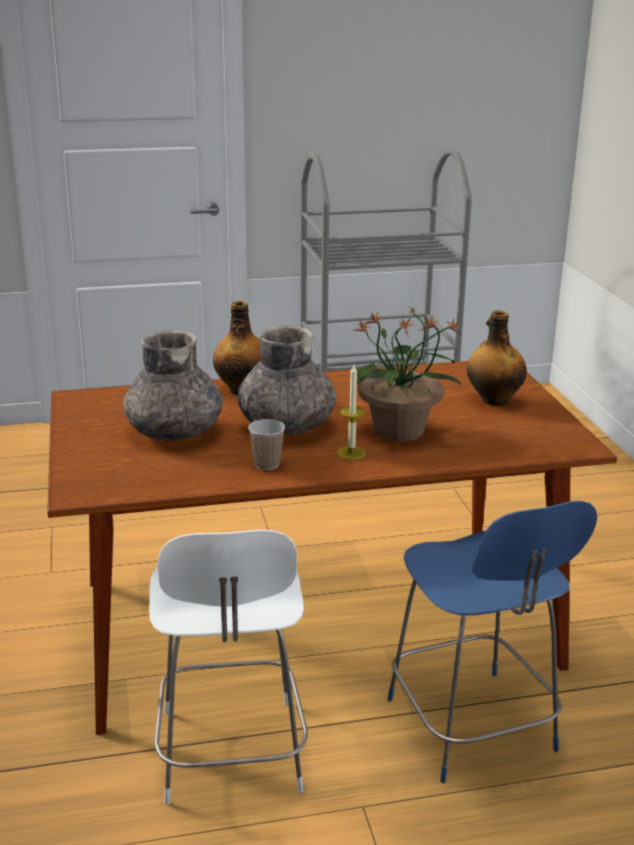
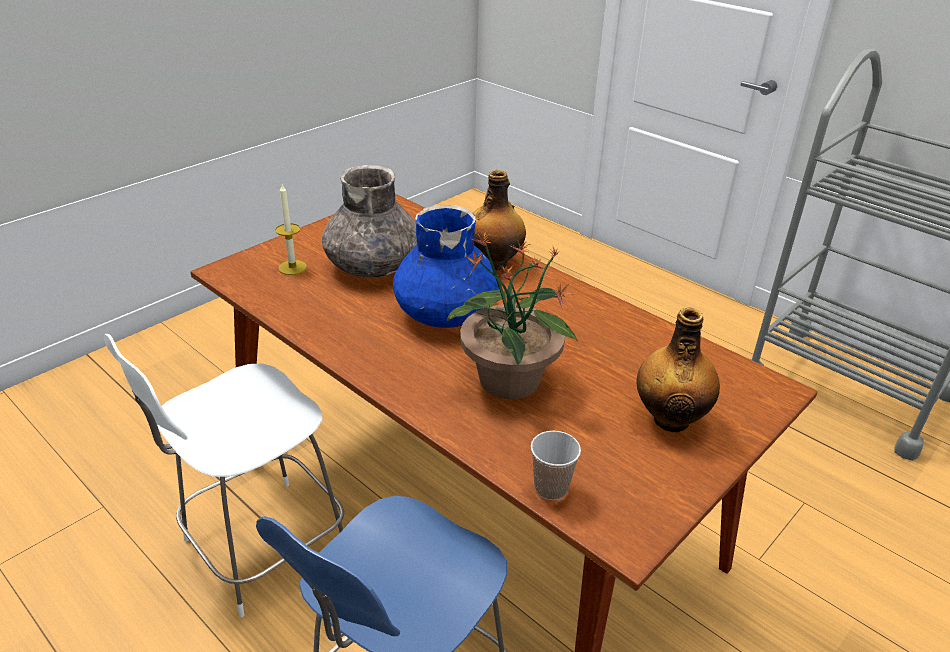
camera: 55 degrees right, 10 degrees up
(267, 464) = (355, 333): cup -> cup (551, 488)
(287, 425) = (446, 312): grey vase -> blue vase
(351, 453) = (426, 370): candle -> candle (292, 267)

